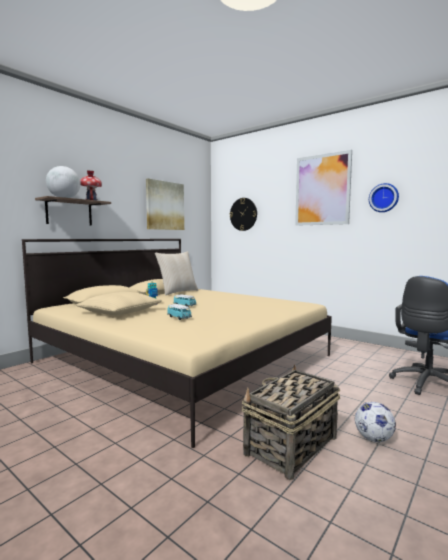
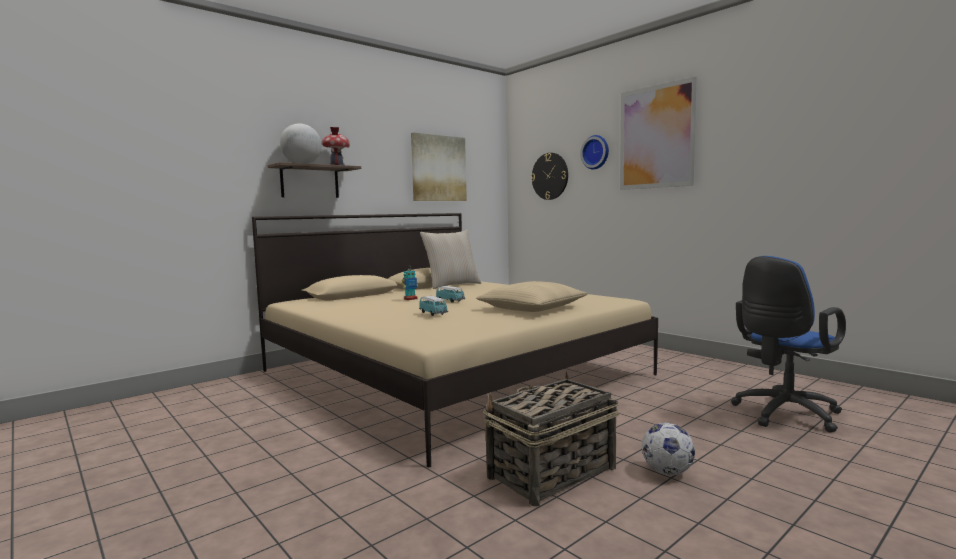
camera: 10 degrees right, 0 degrees up
(119, 312) = (365, 307): beige pillow -> beige pillow (531, 308)
(384, 198) = (744, 145): wall clock -> wall clock (596, 152)

